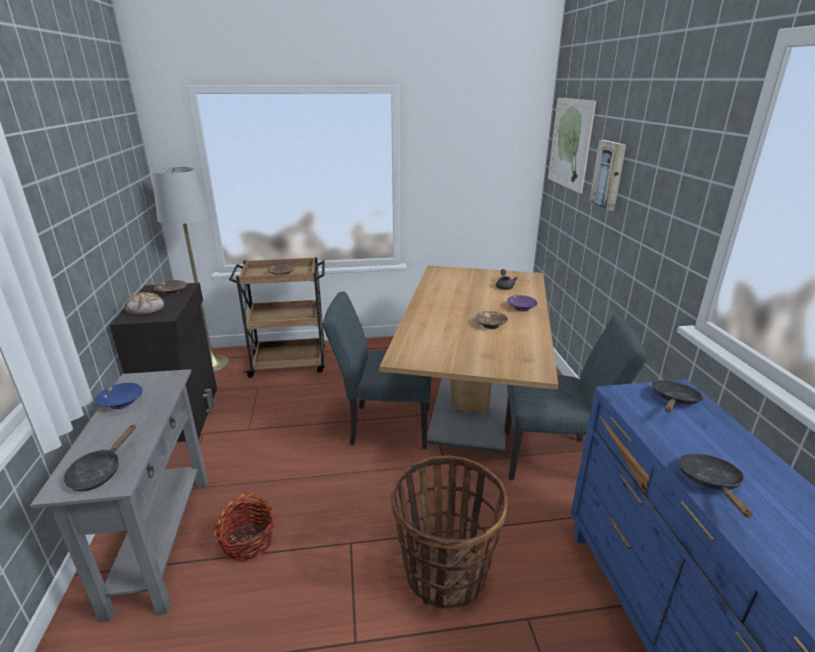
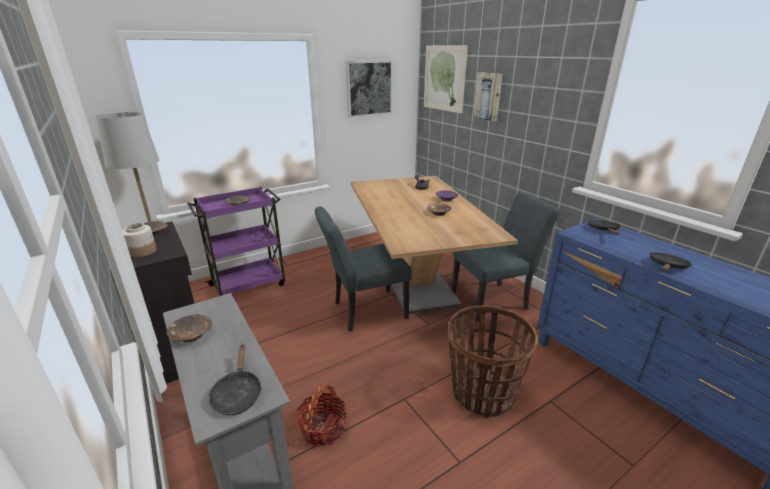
camera: 25 degrees left, 0 degrees up
(121, 402) = (191, 335): blue bowl -> brown bowl
(146, 309) = (142, 251): bread -> jar
(290, 363) = (249, 284): brown cart -> purple cart
(471, 151) = (369, 88): none -> picture
(711, 483) = (667, 267): black frying pan -> black frying pan turned 60 degrees clockwise

